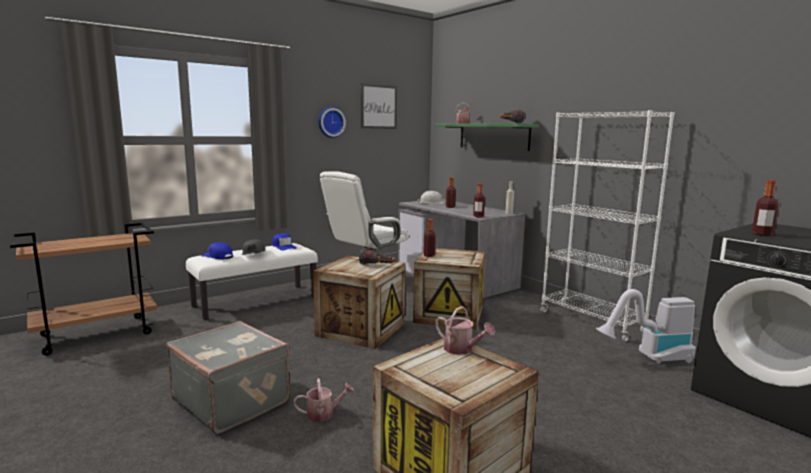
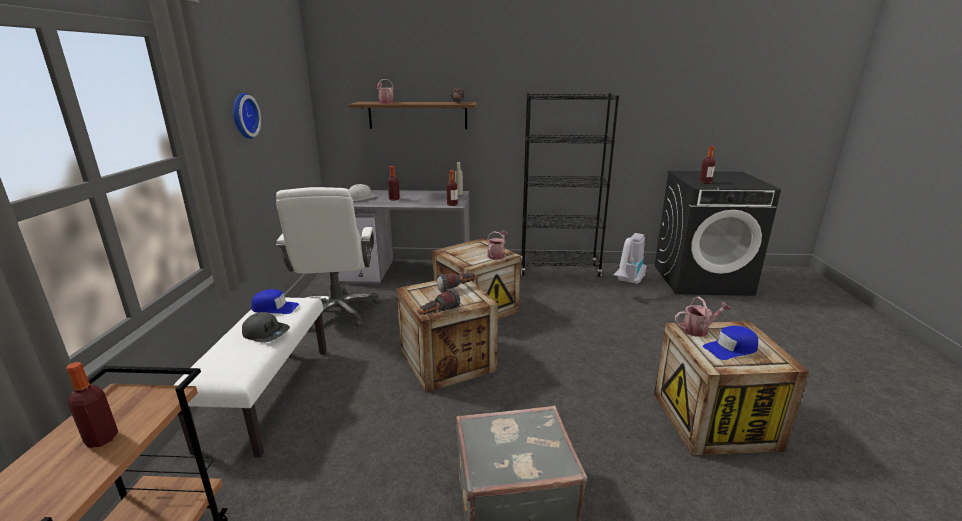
camera: 50 degrees left, 10 degrees up
(218, 256) = (230, 361): blue cap -> blue cap (731, 349)
(324, 414) = (590, 448): watering can -> watering can (497, 255)
(329, 271) = (438, 314): none -> flashlight
(379, 106) = (276, 86): picture -> none
(429, 255) = (460, 259): bottle -> bottle (102, 439)
(493, 136) = (417, 115): green shelf -> brown shelf
(591, 322) = (559, 270): white bookcase -> black bookcase

